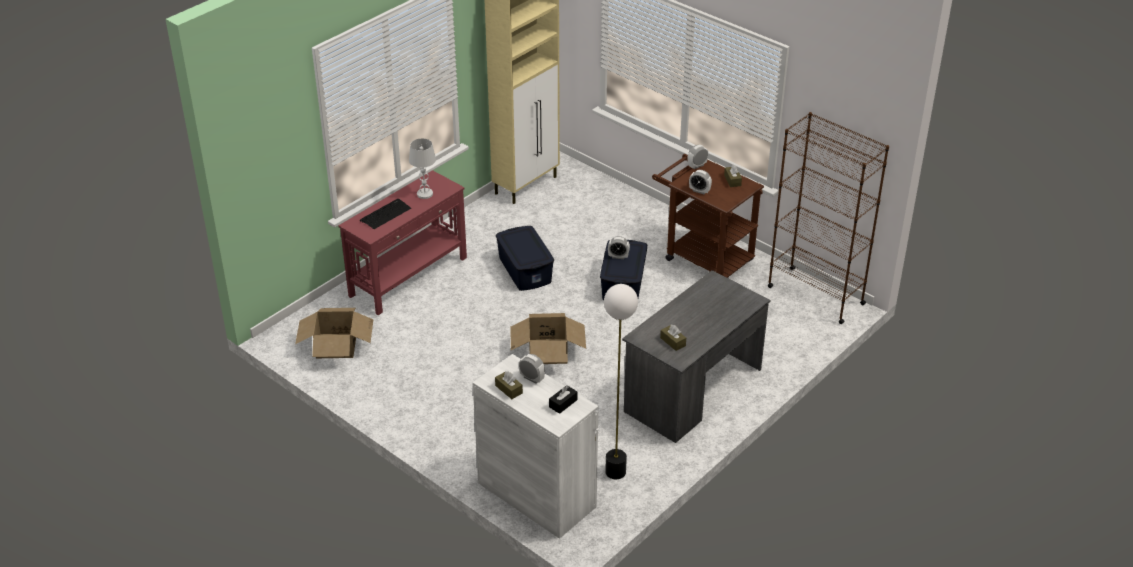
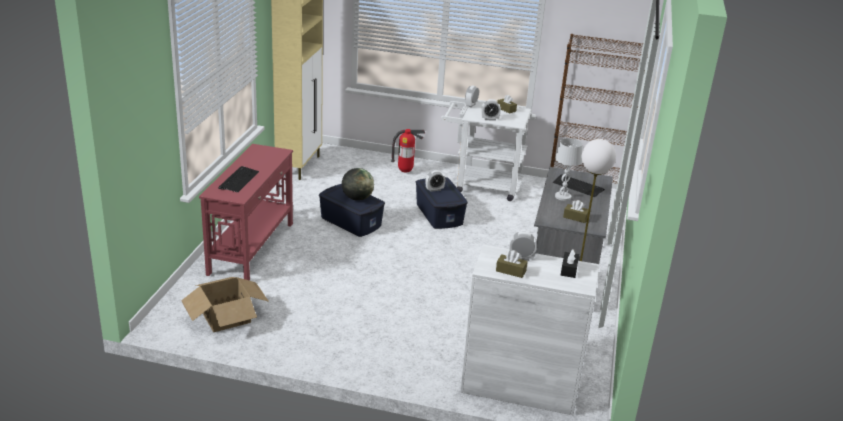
camera: 30 degrees left, 10 degrees down
(424, 194) = (261, 160): white table lamp -> white table lamp (563, 197)
(529, 249) = (357, 198): none -> globe
(547, 351) = (424, 274): cardboard box -> none
(633, 218) = (405, 171): none -> fire extinguisher
(702, 257) = (481, 185): brown cart -> white cart
(716, 303) = (578, 186): none -> keyboard

